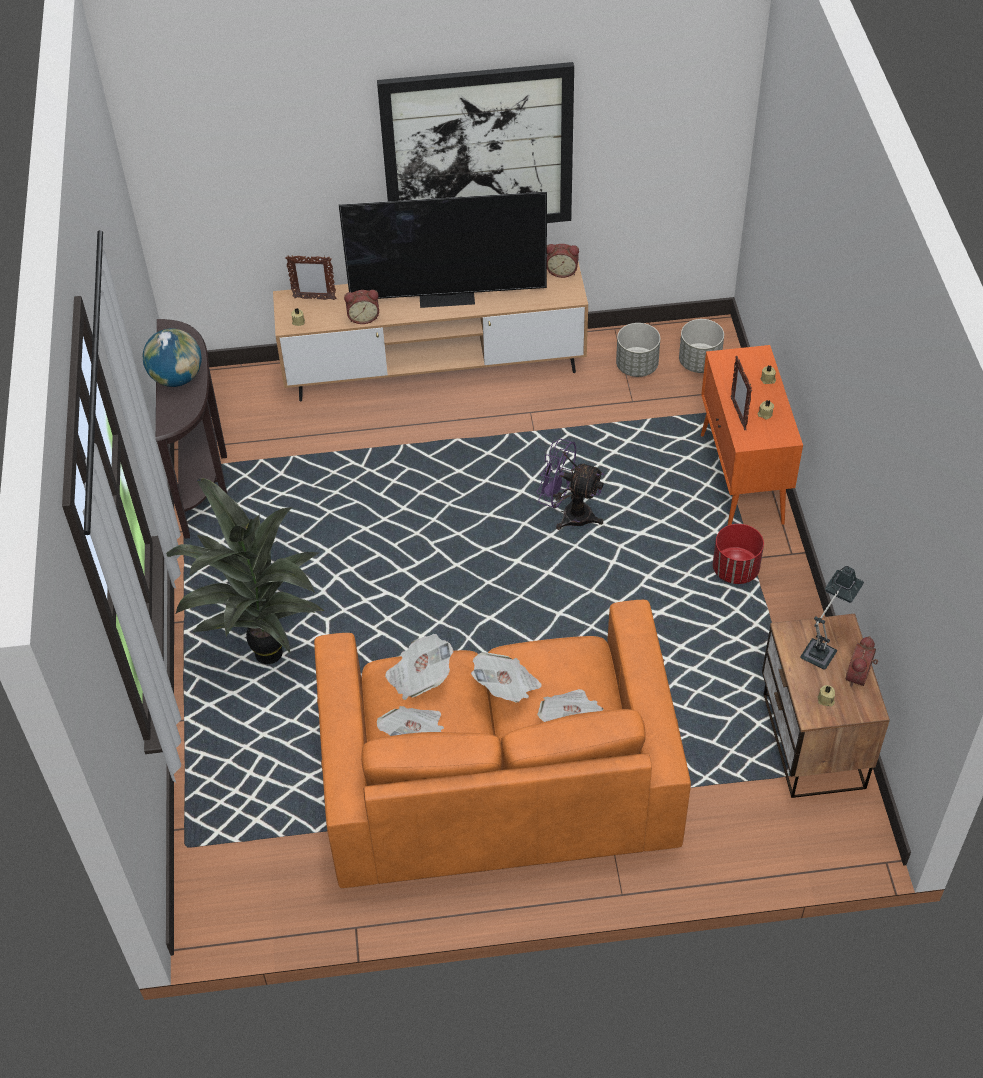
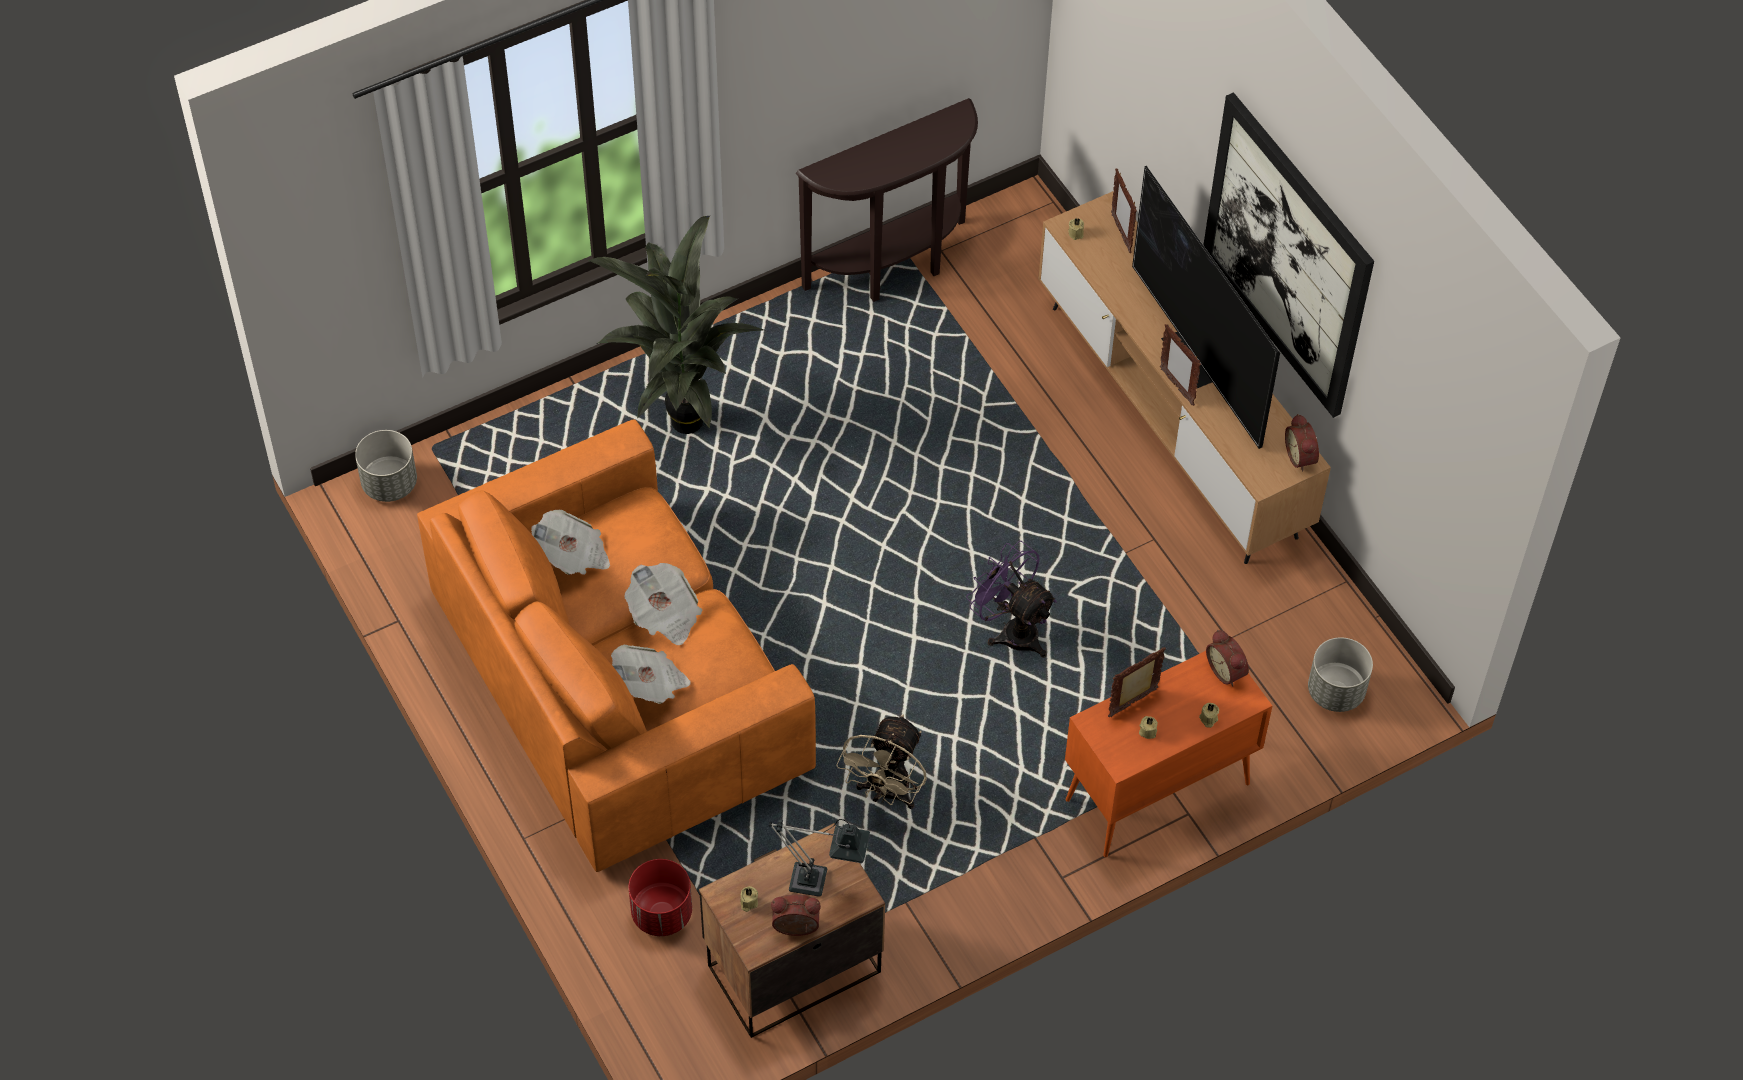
camera: 65 degrees right, 5 degrees up
(177, 378) = (889, 152): globe -> none
(363, 317) = (1115, 290): alarm clock -> alarm clock (1227, 670)
(419, 677) = (645, 535): newspaper -> none
(467, 313) = (1176, 386): none -> picture frame
(569, 514) = (1012, 630): purple fan -> purple fan turned 45 degrees counterclockwise
(637, 366) = (1291, 626): grey planter -> grey planter (389, 484)
(679, 633) = (886, 793): none -> beige fan
(736, 570) = (1008, 825): red planter -> red planter (662, 914)

